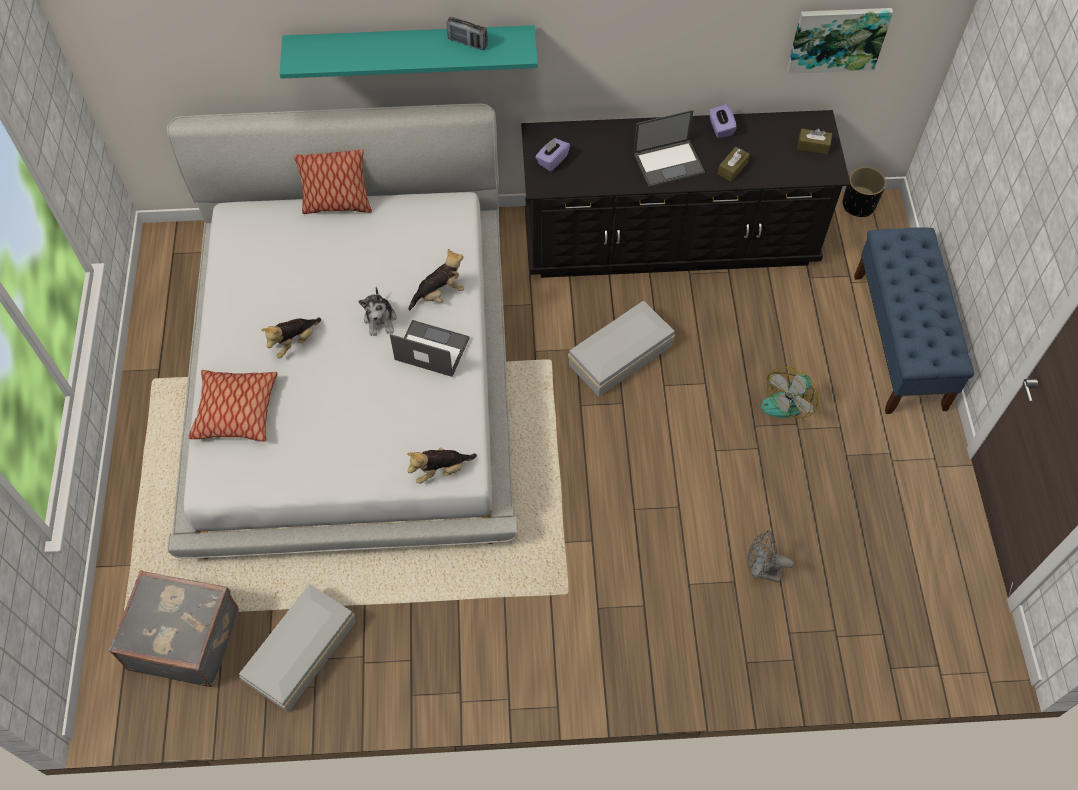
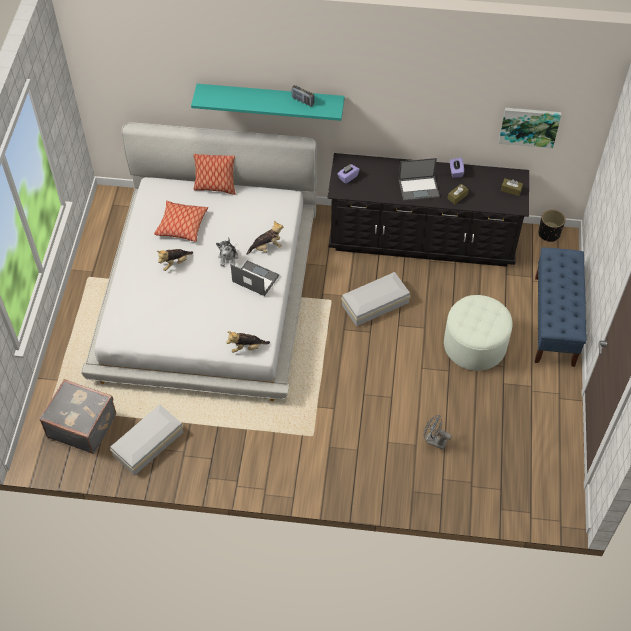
camera: 10 degrees right, 5 degrees down
(236, 411) = (134, 297): pillow -> pillow (181, 225)
(788, 399) = (474, 345): fan -> white ottoman

